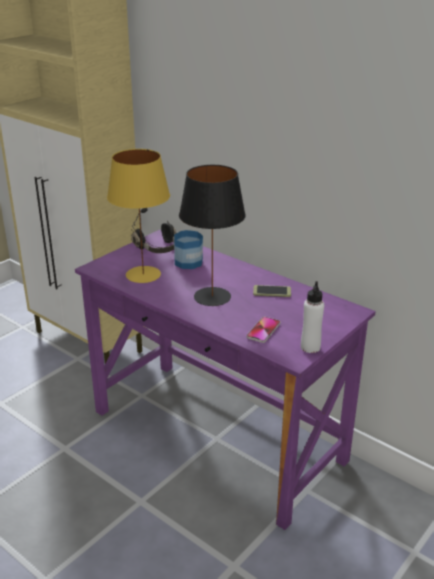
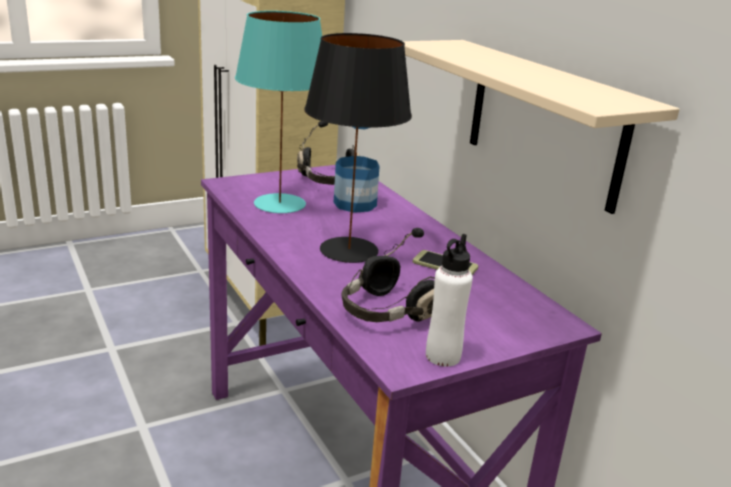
camera: 20 degrees right, 5 degrees down
(142, 274) = (278, 203): yellow table lamp -> turquoise table lamp
(263, 330) = (386, 312): phone -> black headphones
(317, 198) = (544, 122): none -> beige shelf

